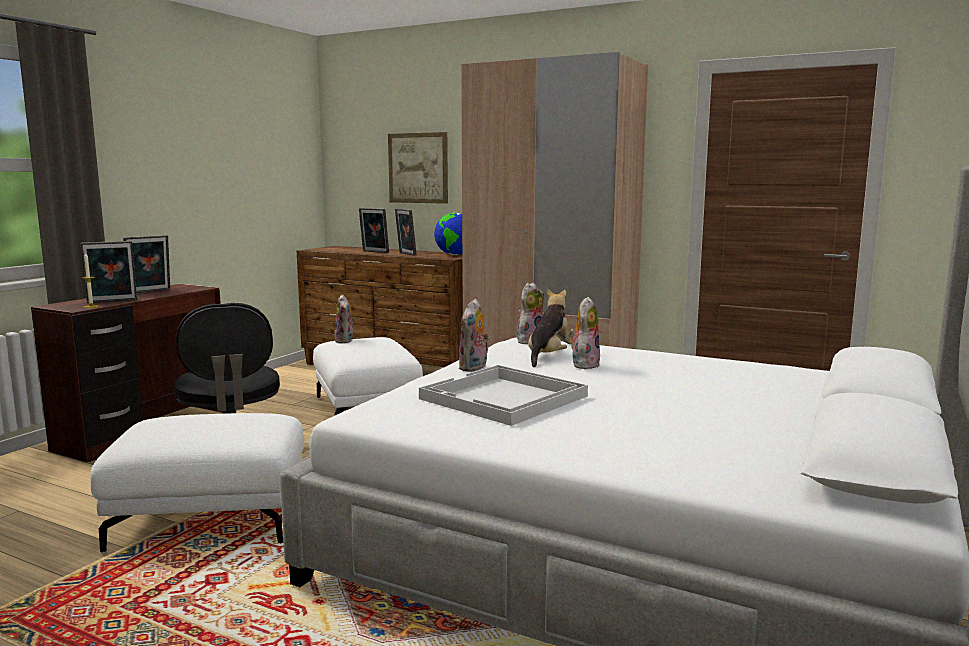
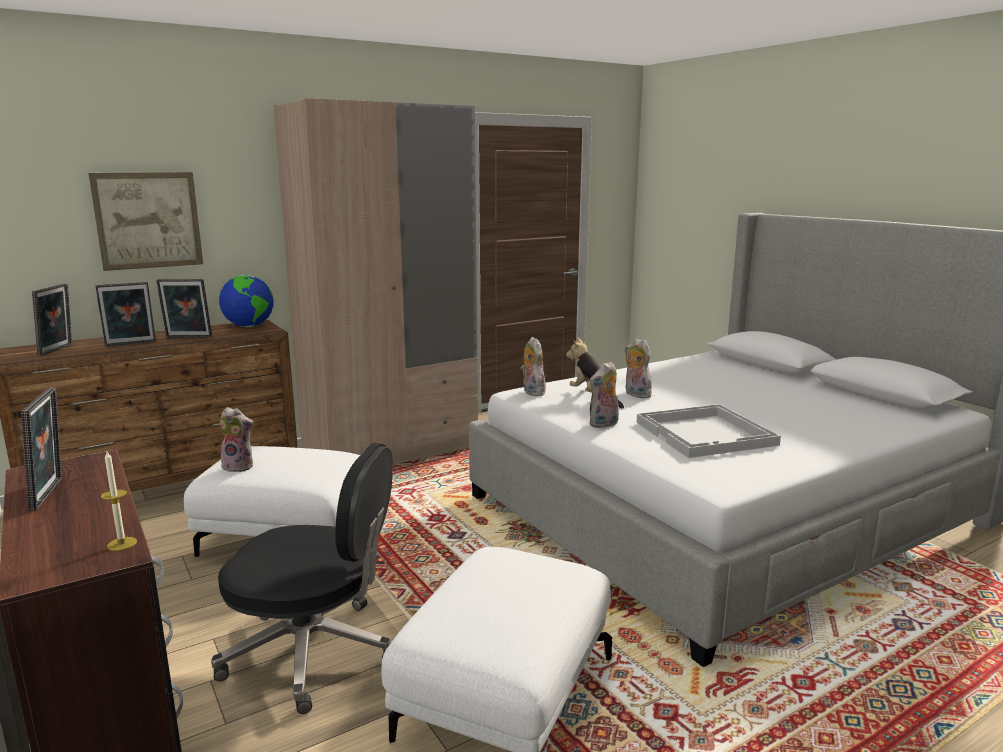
camera: 60 degrees left, 5 degrees up
(112, 301) = (101, 526): picture frame -> picture frame (58, 350)
(474, 368) = (604, 424): plush toy -> plush toy turned 90 degrees clockwise

